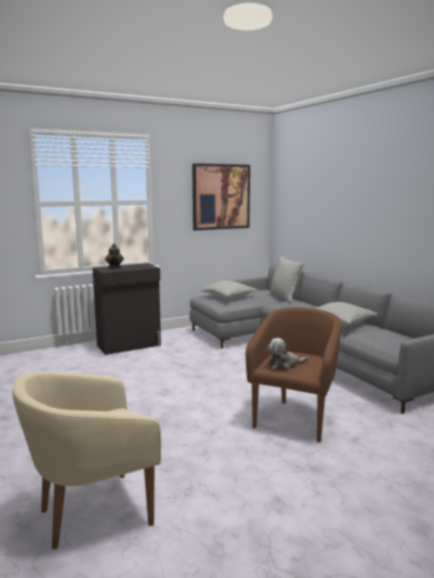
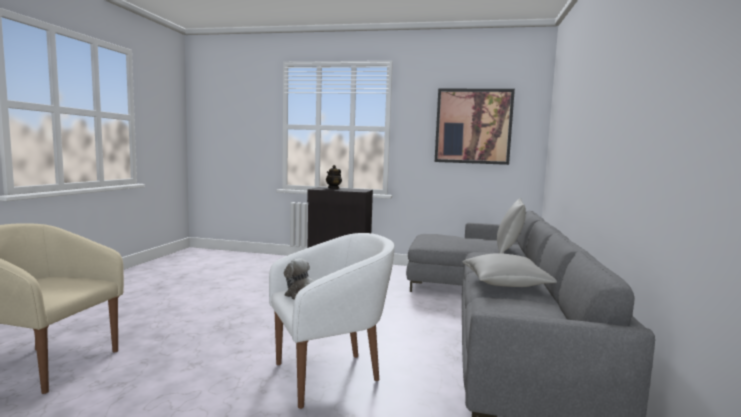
camera: 40 degrees right, 5 degrees down
(228, 297) = (447, 238): grey pillow -> none
(294, 418) = (330, 374): brown armchair -> white armchair

